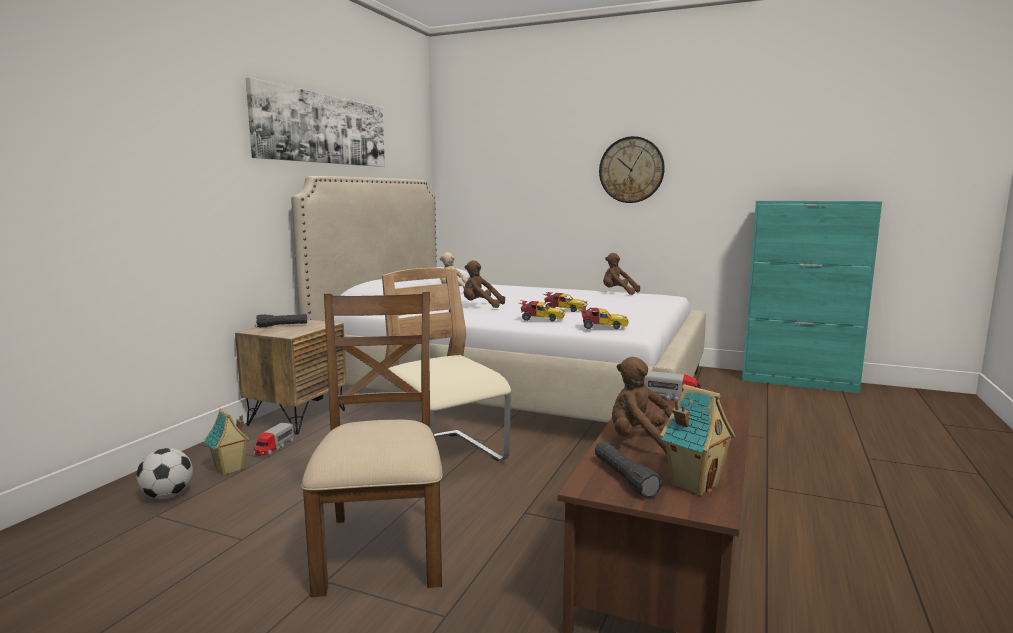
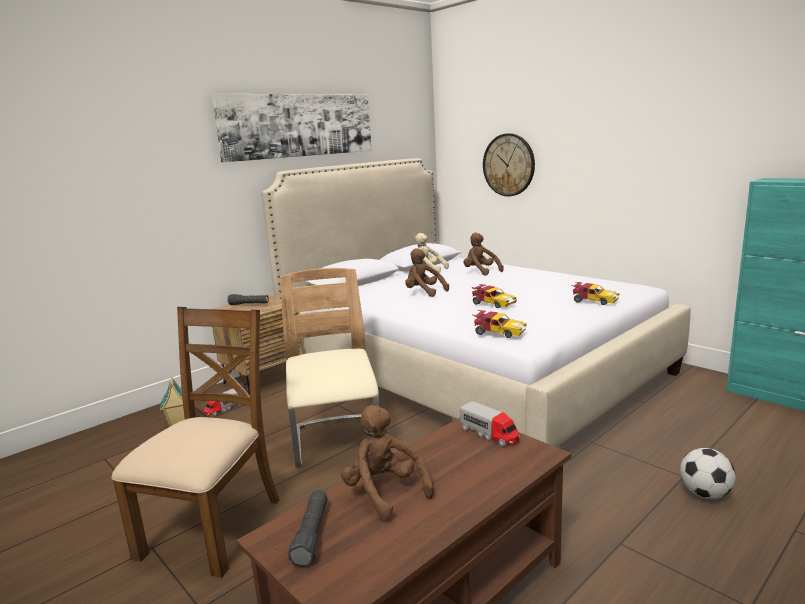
camera: 25 degrees right, 5 degrees up
(167, 496) = (124, 442): football -> football (705, 494)
(541, 319) = (454, 315): toy car -> toy car (593, 301)
(618, 293) = (588, 280): brown plush toy -> brown plush toy (480, 272)
(631, 170) = (619, 142): wall clock -> wall clock (508, 165)
(693, 484) = (362, 560): toy house -> none

